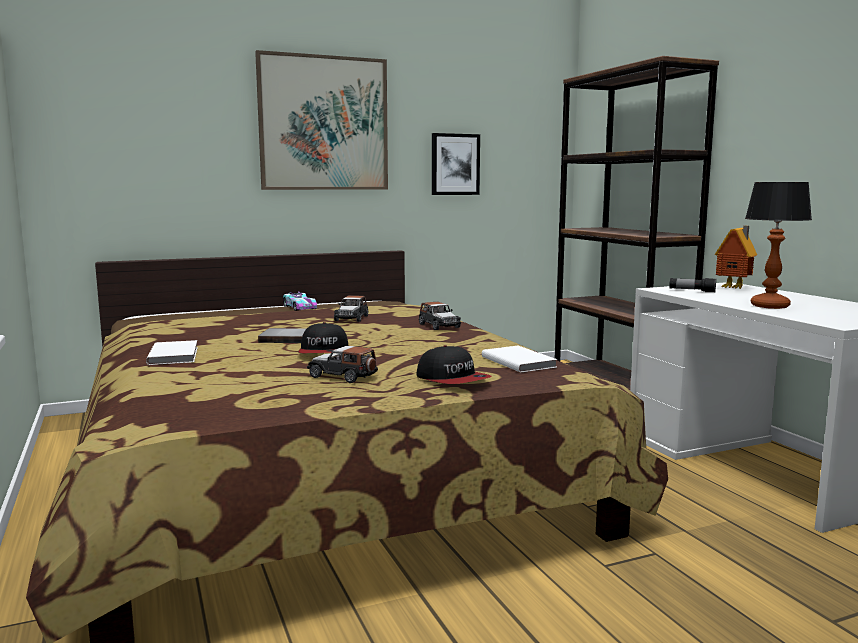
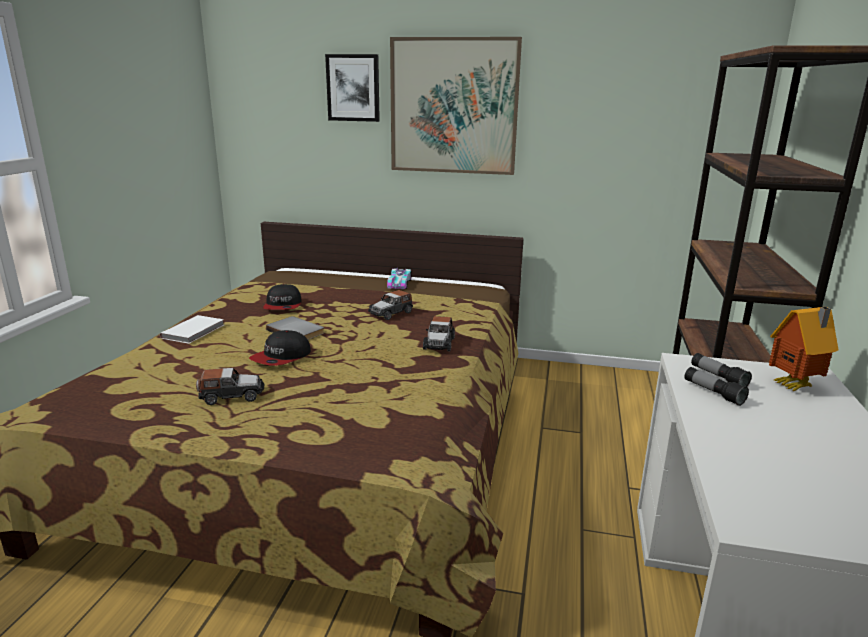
camera: 35 degrees right, 10 degrees up
(343, 376) = (232, 395): toy car -> toy car turned 105 degrees clockwise
(453, 379) = (292, 431): cap -> cap (283, 306)
(455, 164) = (596, 150): picture -> picture (353, 88)
(519, 361) = (396, 423): white book -> none
(706, 295) = (713, 393): none -> flashlight
(769, 306) = (745, 444): table lamp -> none

